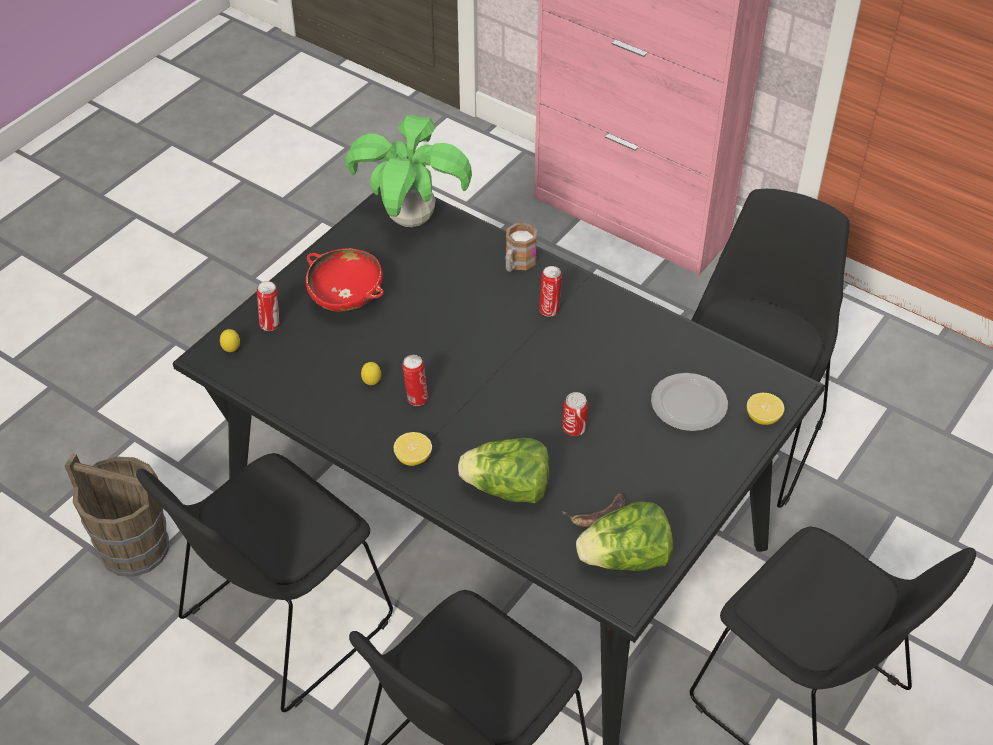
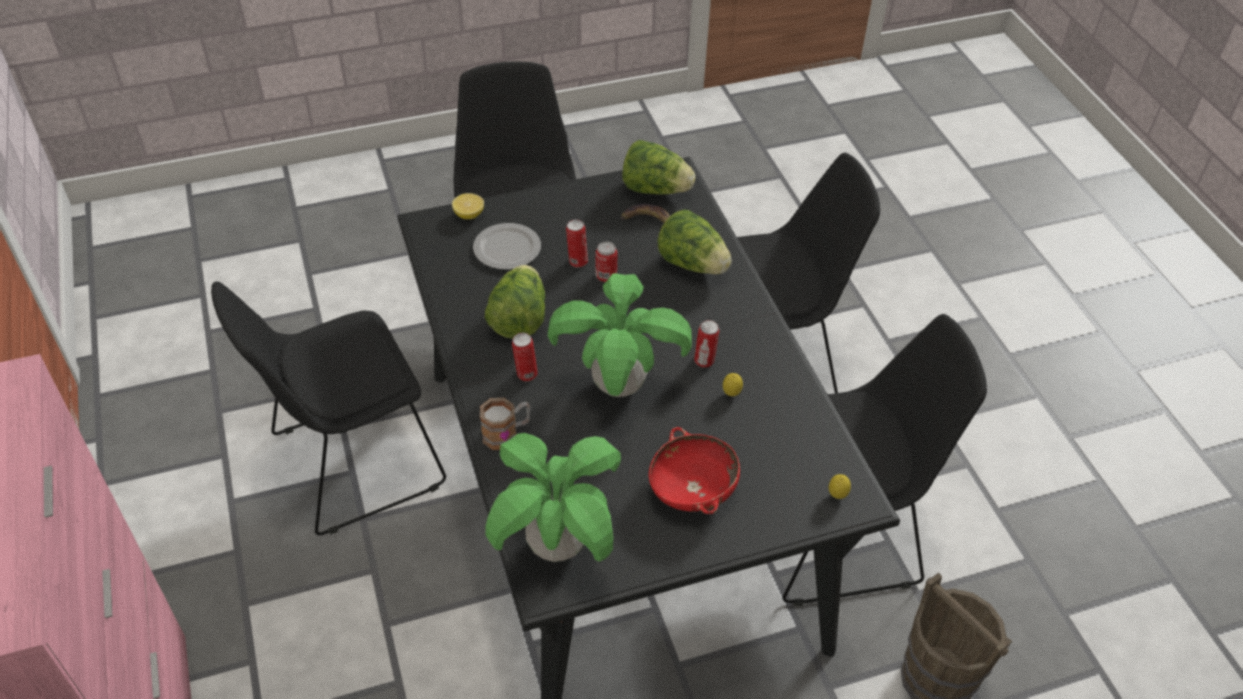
camera: 145 degrees left, 0 degrees up
(271, 324) = (783, 502): can -> can (577, 261)
(413, 458) = (744, 319): lemon -> none
(468, 340) = (619, 386): none -> potted plant
(604, 348) = (519, 319): none -> lettuce

